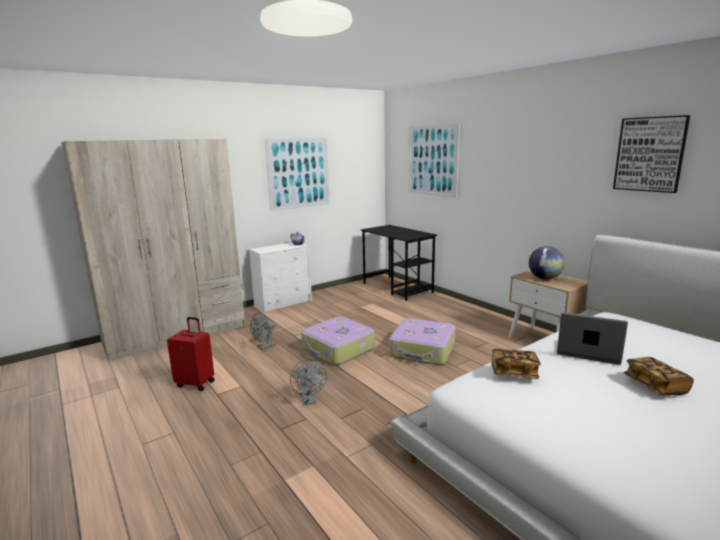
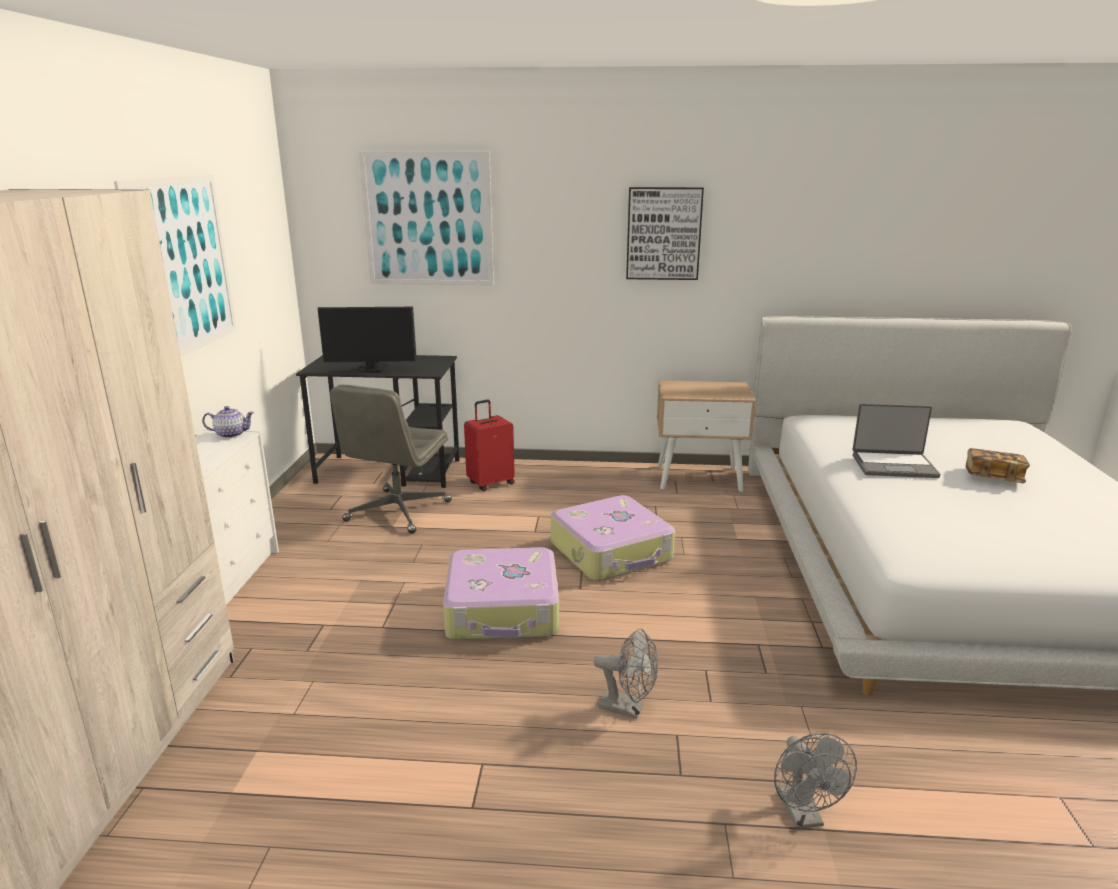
camera: 50 degrees left, 5 degrees up
(196, 383) = (385, 822): red suitcase -> red suitcase (490, 483)
(264, 347) = (372, 676): grey fan -> grey fan (804, 816)
(371, 303) = (398, 512): none -> grey office chair
(389, 233) = (372, 369): none -> monitor
(513, 373) = (908, 517): book -> none
(544, 278) = (699, 391): globe -> none
(587, 352) = (893, 465): laptop -> laptop turned 150 degrees counterclockwise
(650, 154) = (809, 206): picture -> picture (663, 233)

